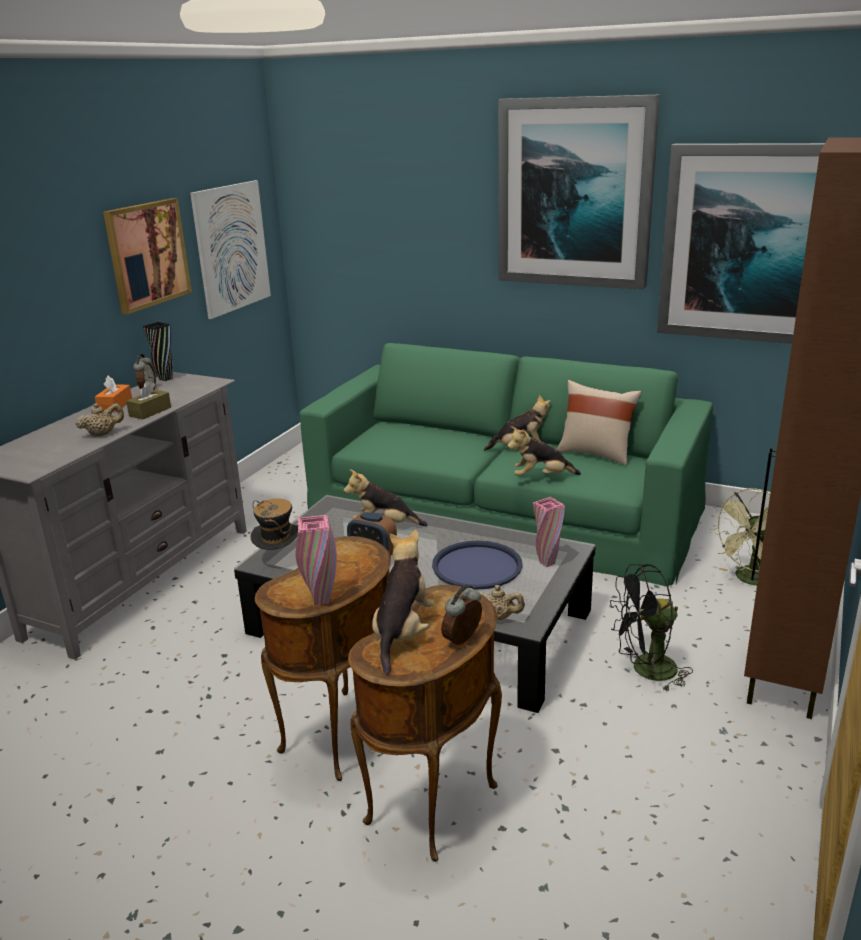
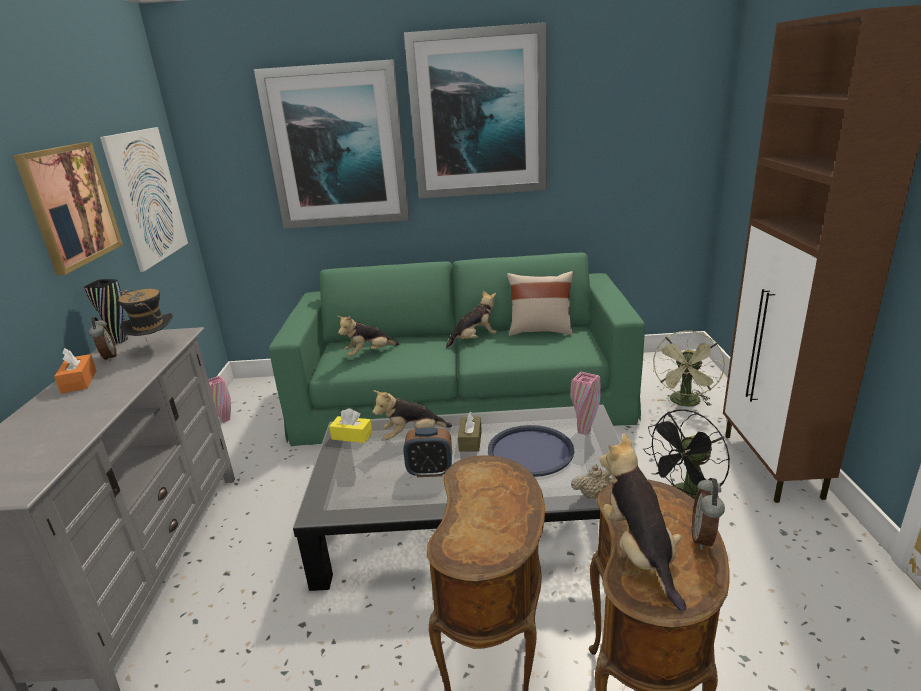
camera: 25 degrees left, 0 degrees up
(103, 434) = (90, 417): beige teapot -> none
(150, 412) = (133, 379): brown tissue box -> brown tissue box (470, 440)
(279, 559) = (335, 501): hat -> hat (155, 349)
(321, 600) = (514, 543): pink vase -> pink vase (225, 420)
(334, 511) = (352, 436): none -> yellow tissue box
(541, 477) = (517, 359): plush toy -> plush toy (369, 353)
(749, 243) = (623, 143): picture -> picture (337, 147)

